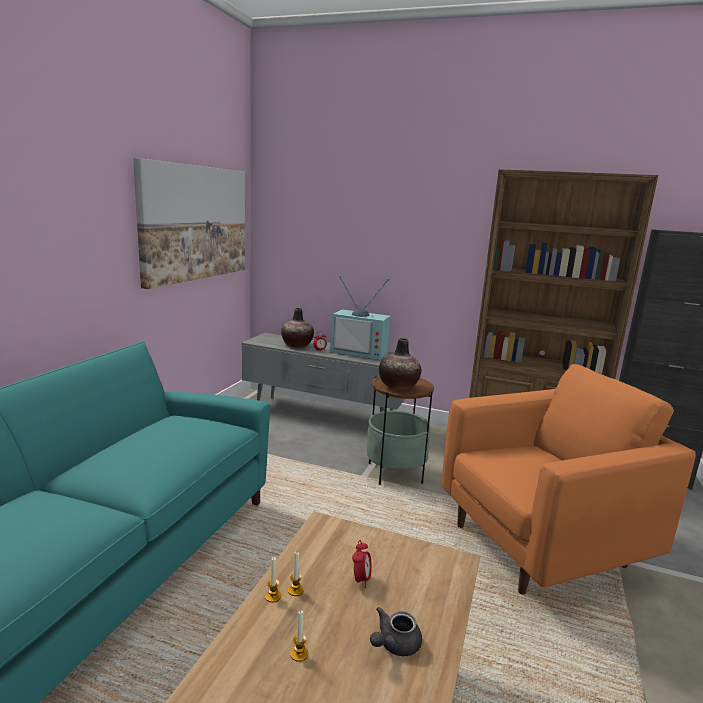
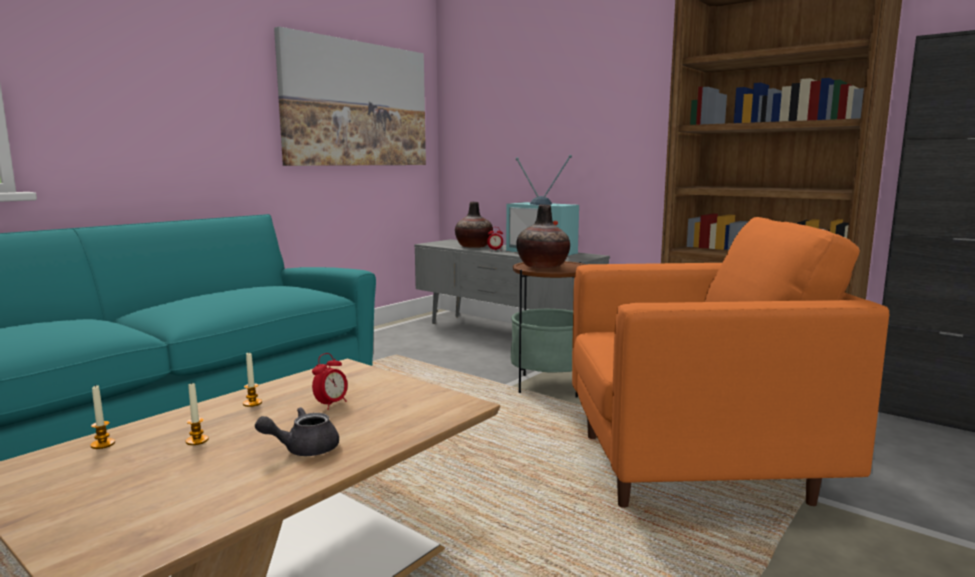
camera: 20 degrees right, 5 degrees down
(273, 596) = (224, 404): candle -> candle (103, 444)

